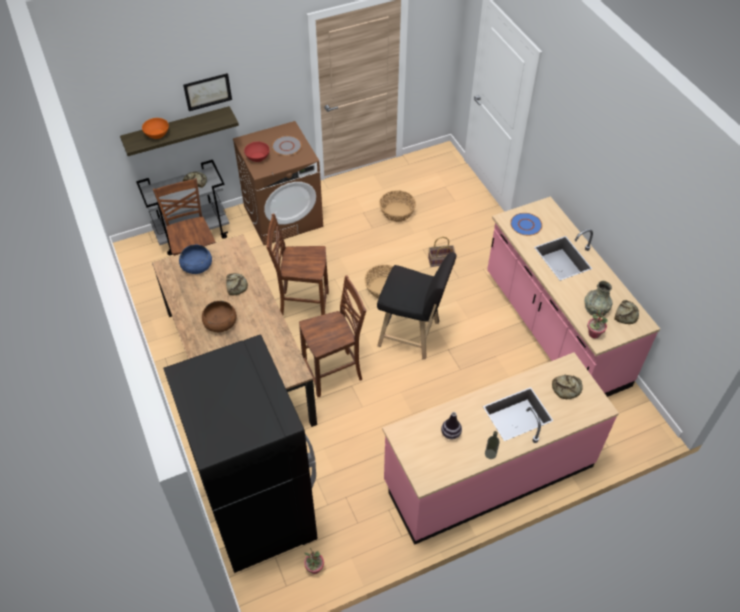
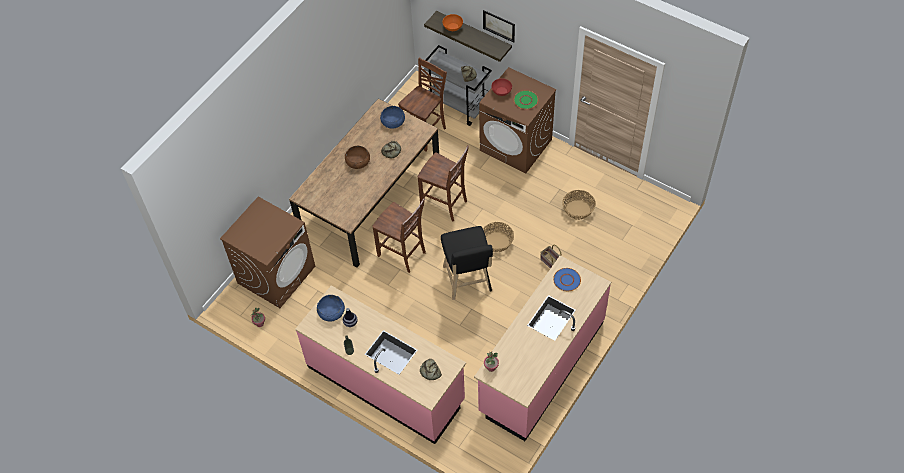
camera: 60 degrees right, 5 degrees up
(259, 512) = (276, 274): black fridge -> brown washing machine
(286, 146) = (525, 100): grey plate -> green plate
(303, 305) = (445, 204): brown chair -> brown chair turned 150 degrees clockwise
(421, 445) = (331, 311): none -> blue bowl
(596, 308) = (516, 359): grey vase -> none
(626, 314) = (525, 380): bread -> none

